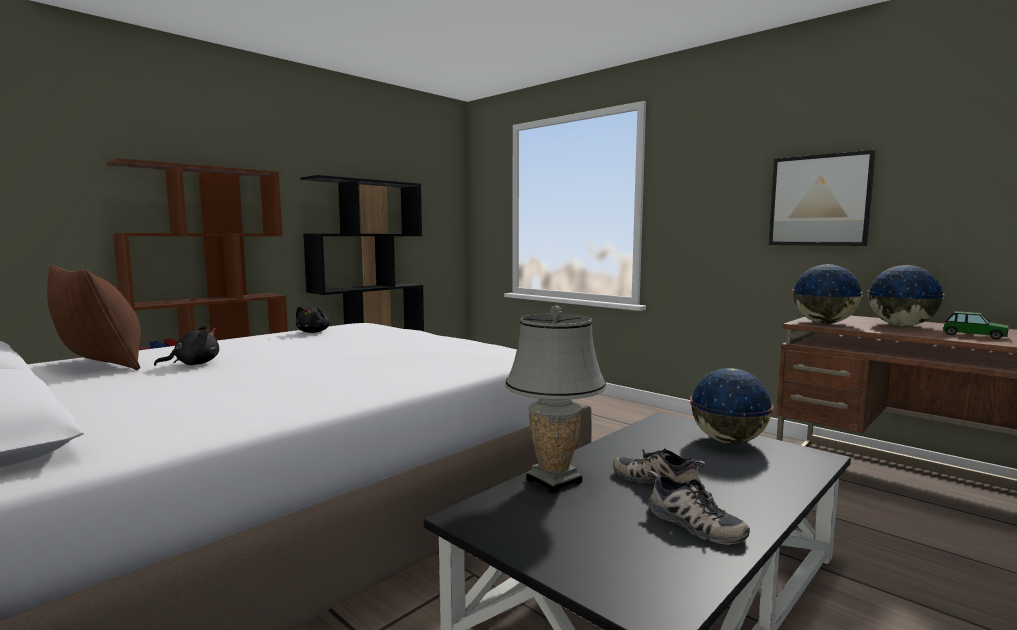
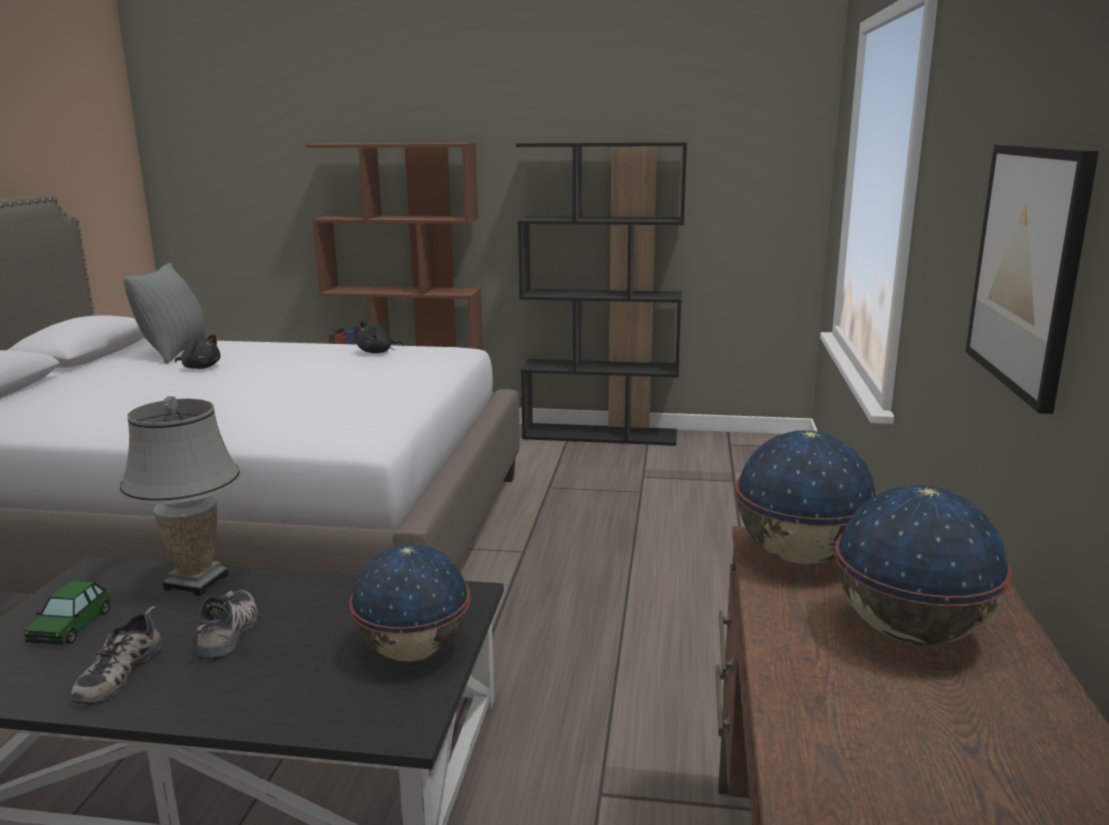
camera: 55 degrees right, 10 degrees up
(101, 365) = (175, 352): brown pillow -> grey pillow
(974, 335) = (879, 721): toy car -> toy car (70, 626)

